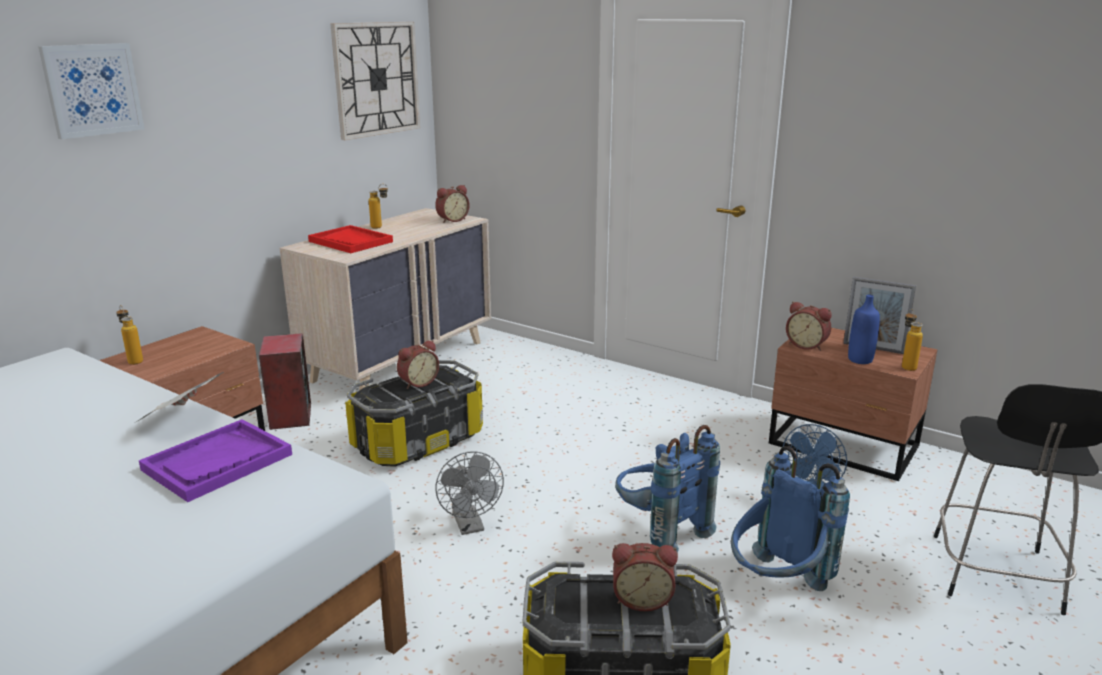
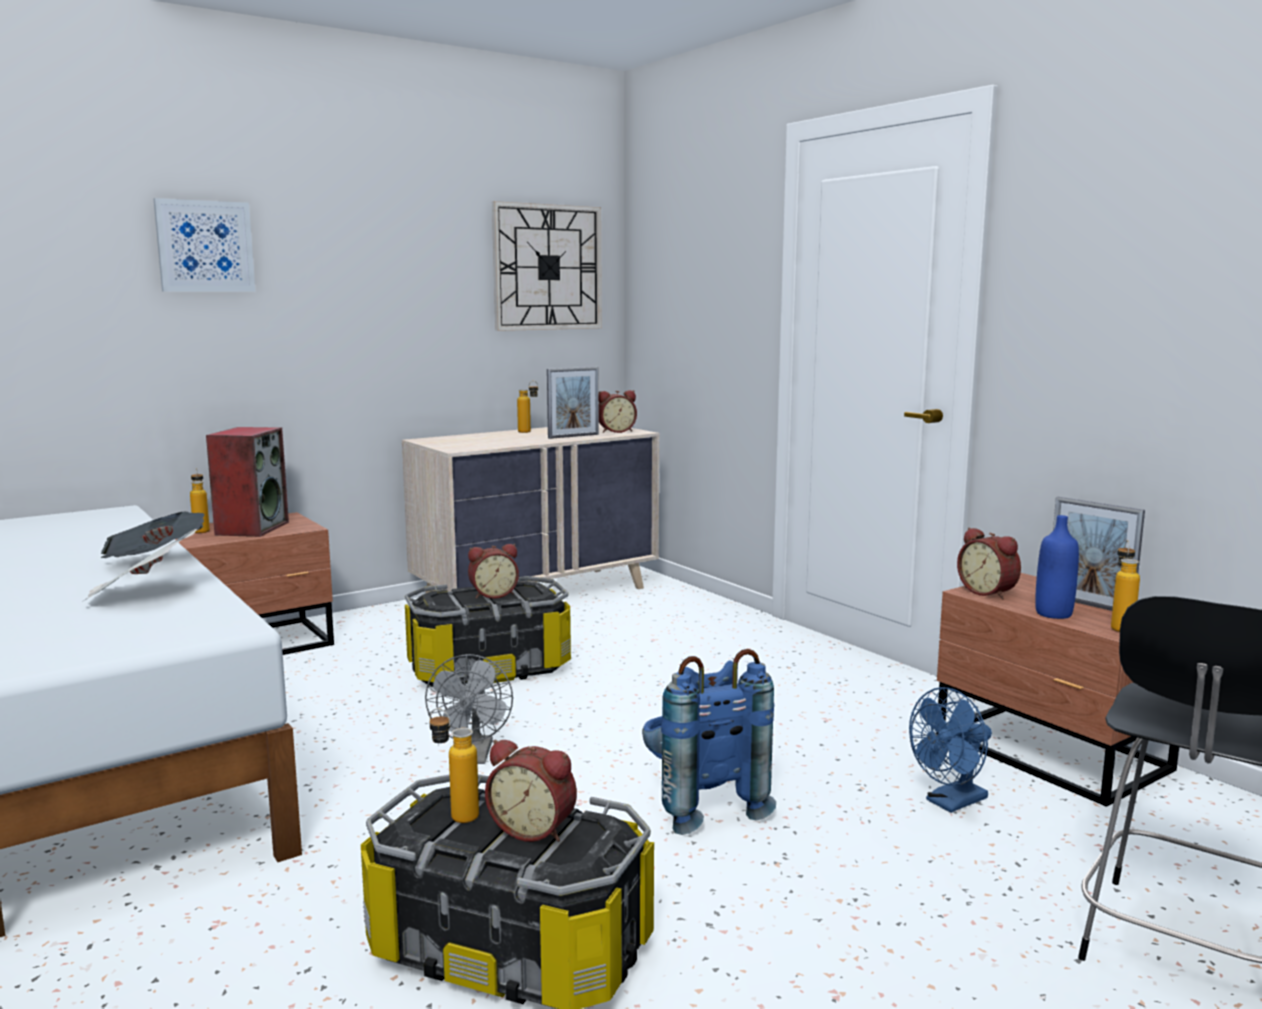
camera: 20 degrees right, 10 degrees down
(217, 462) = (140, 595): purple tray -> newspaper
(290, 416) = (376, 628): speaker -> speaker (252, 528)
(351, 241) = (480, 439): red tray -> none
(425, 230) = (573, 436): none -> picture frame
(578, 600) = (455, 815): none -> bottle
(776, 587) = (811, 893): blue backpack -> none

